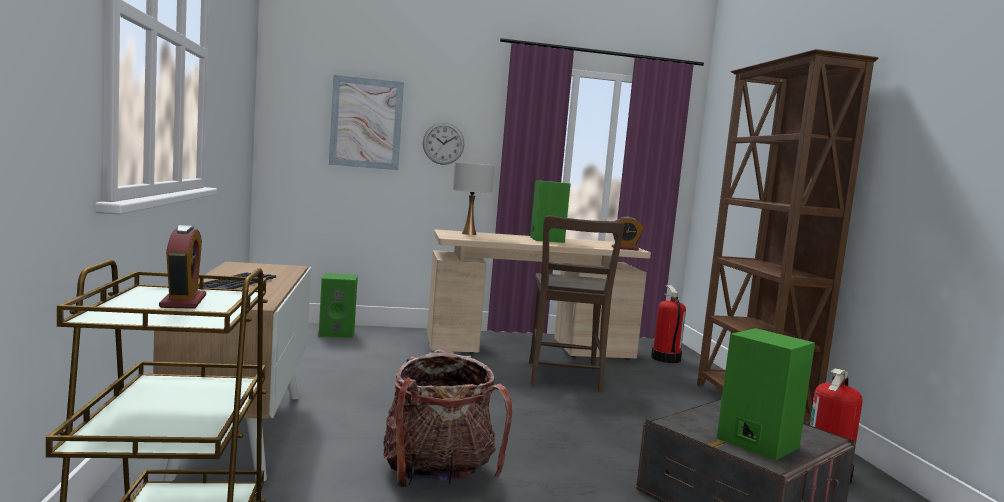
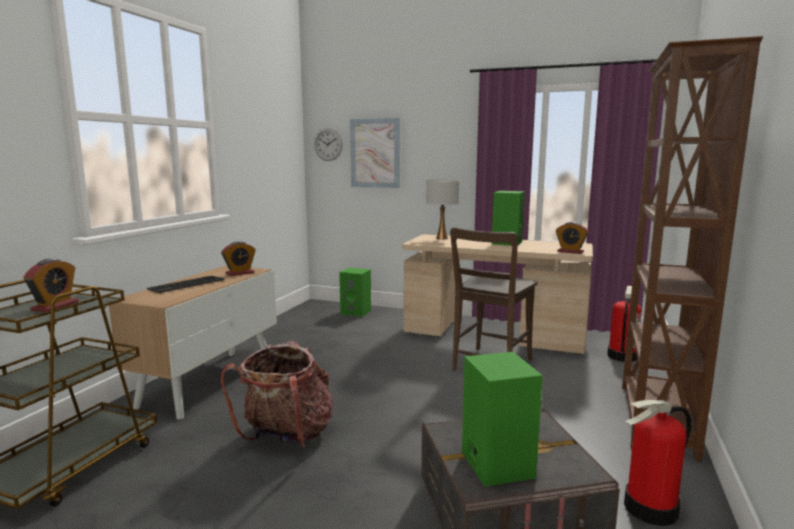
camera: 30 degrees right, 5 degrees up
(275, 270) = (240, 273): none -> alarm clock
(443, 143) = (432, 164): wall clock -> wall clock (328, 144)

